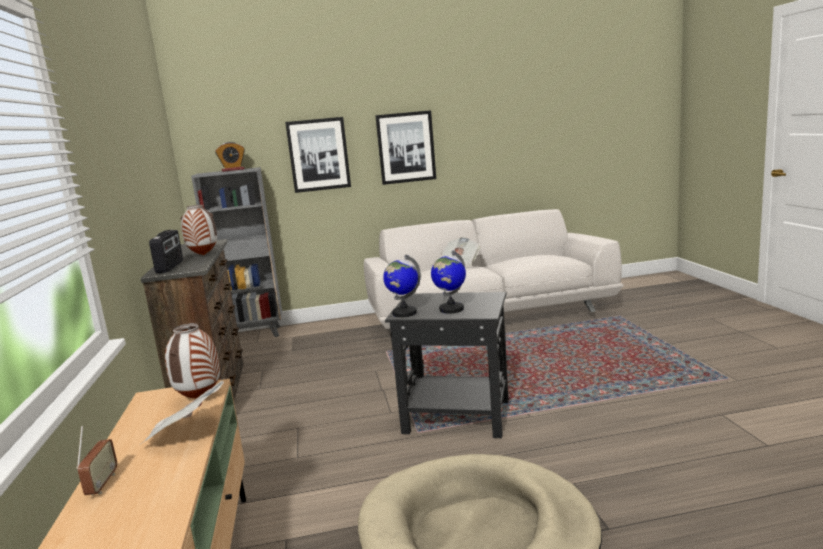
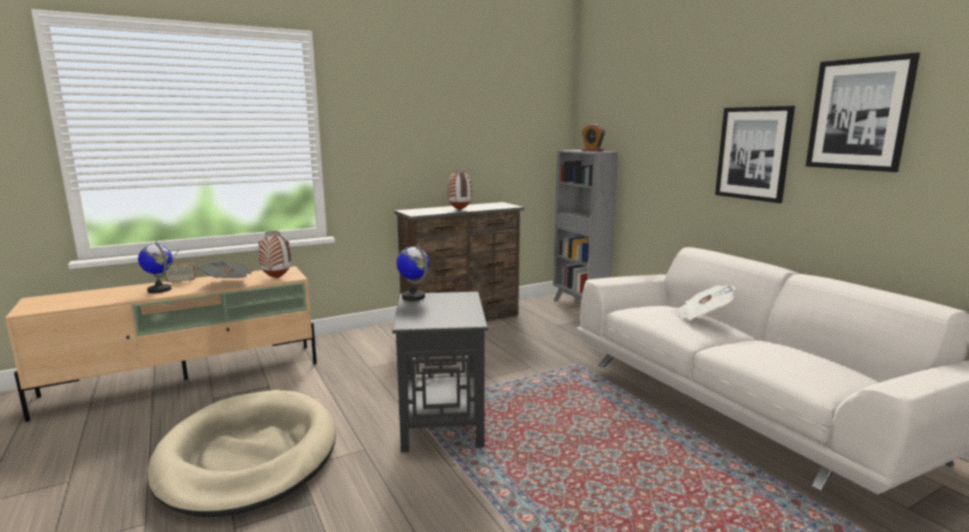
camera: 70 degrees right, 0 degrees up
(170, 266) = (424, 210): radio -> none
(318, 155) = (665, 147): picture -> picture (859, 114)
(451, 309) = (422, 310): globe -> globe (159, 290)

